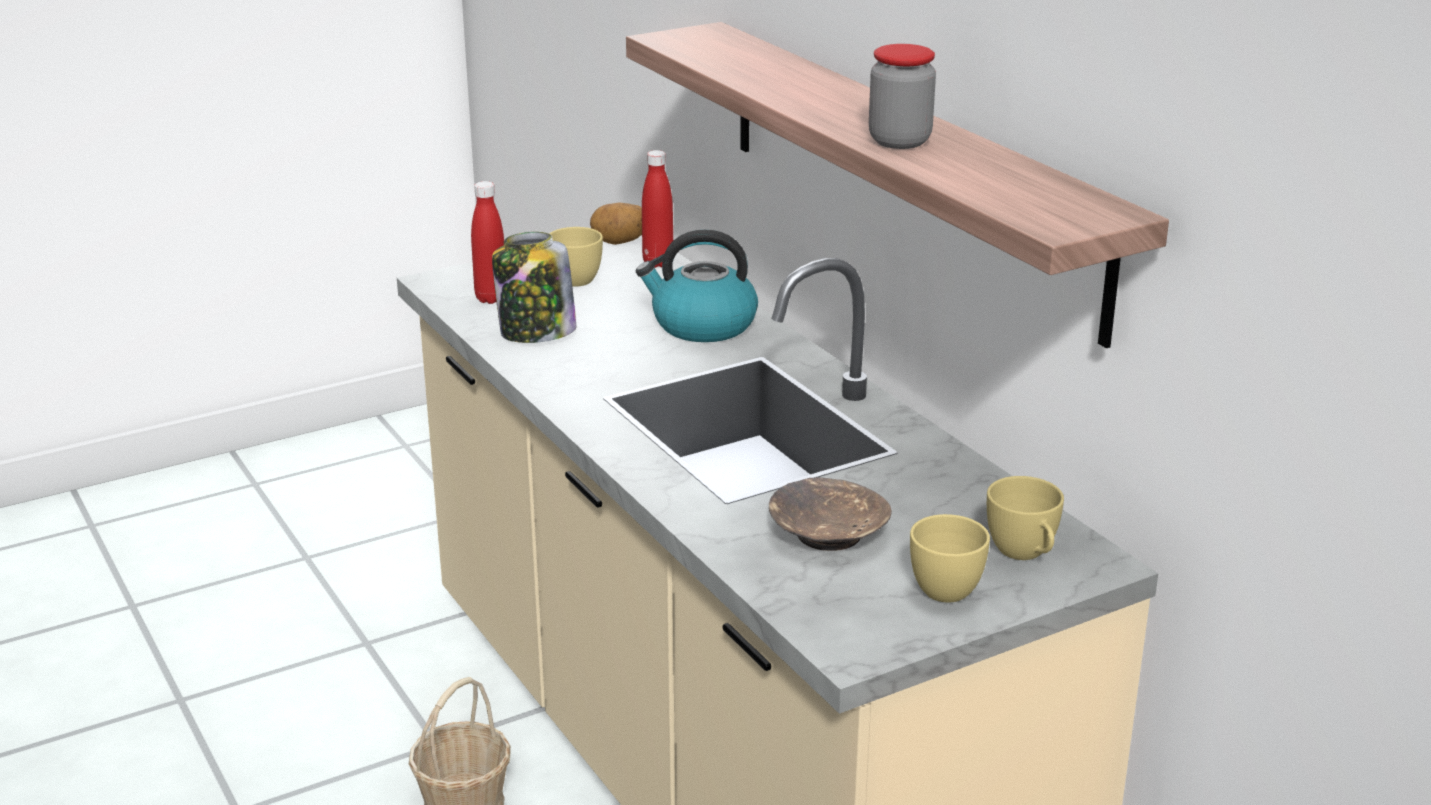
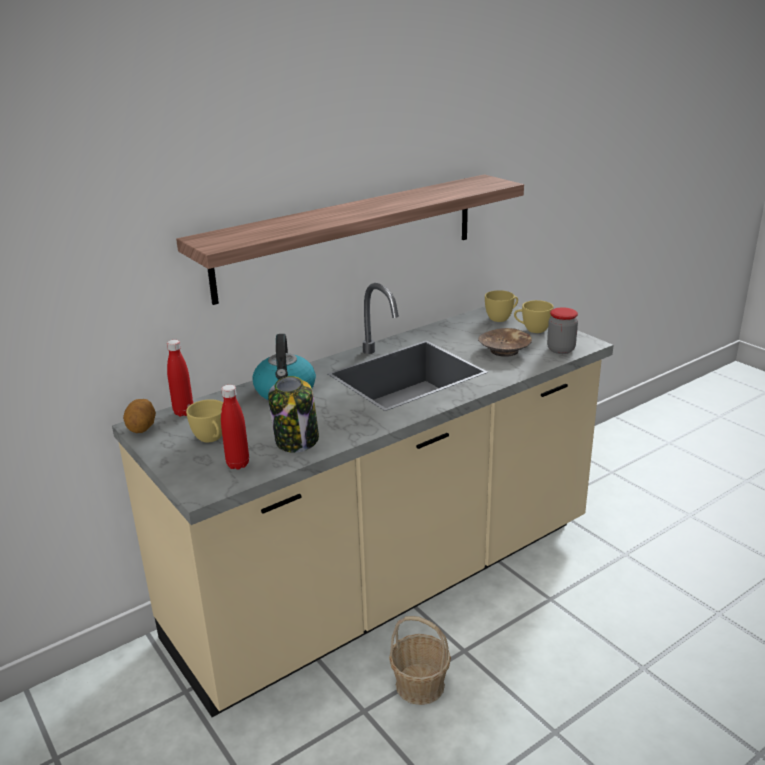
camera: 95 degrees left, 0 degrees up
(899, 141) = (408, 201): jar -> jar (560, 349)

